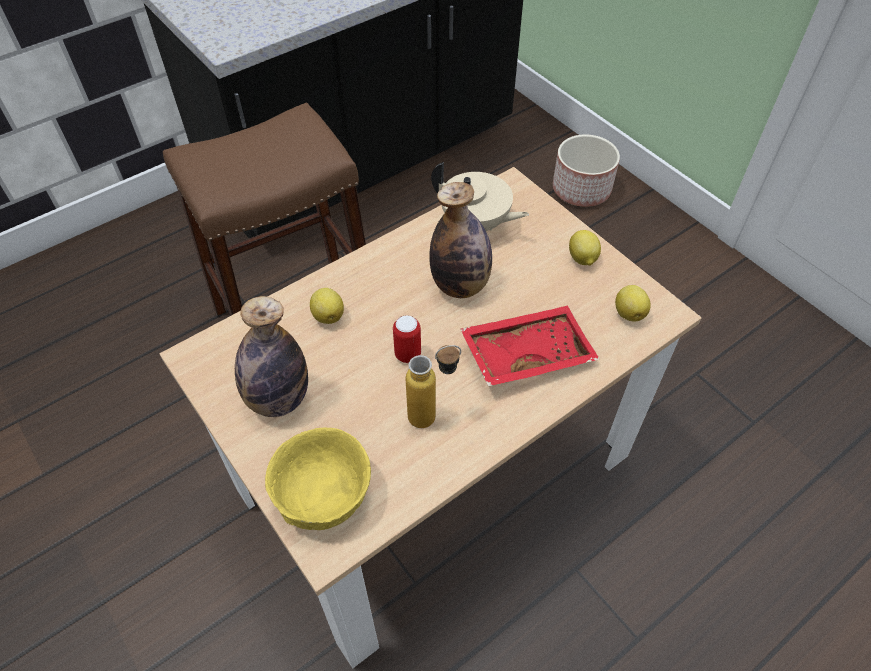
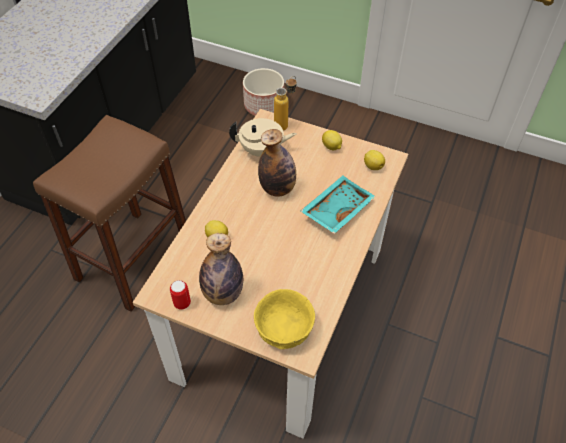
camera: 30 degrees left, 0 degrees up
(408, 354) = (276, 238): can -> can (182, 303)
(433, 415) = (311, 262): bottle -> bottle (285, 124)
(526, 353) = (336, 209): red tray -> turquoise tray

